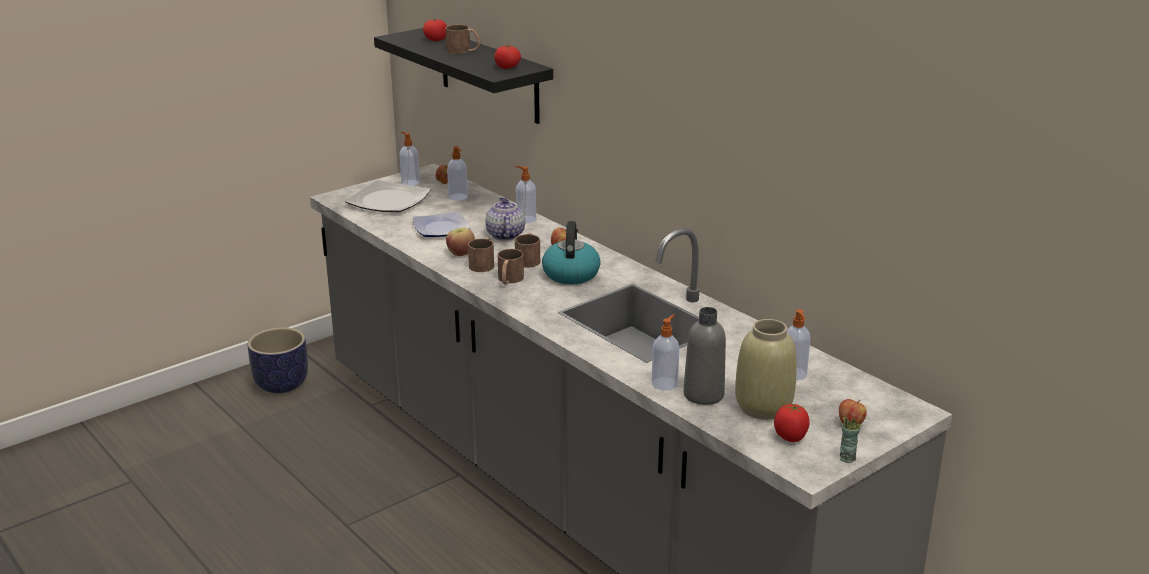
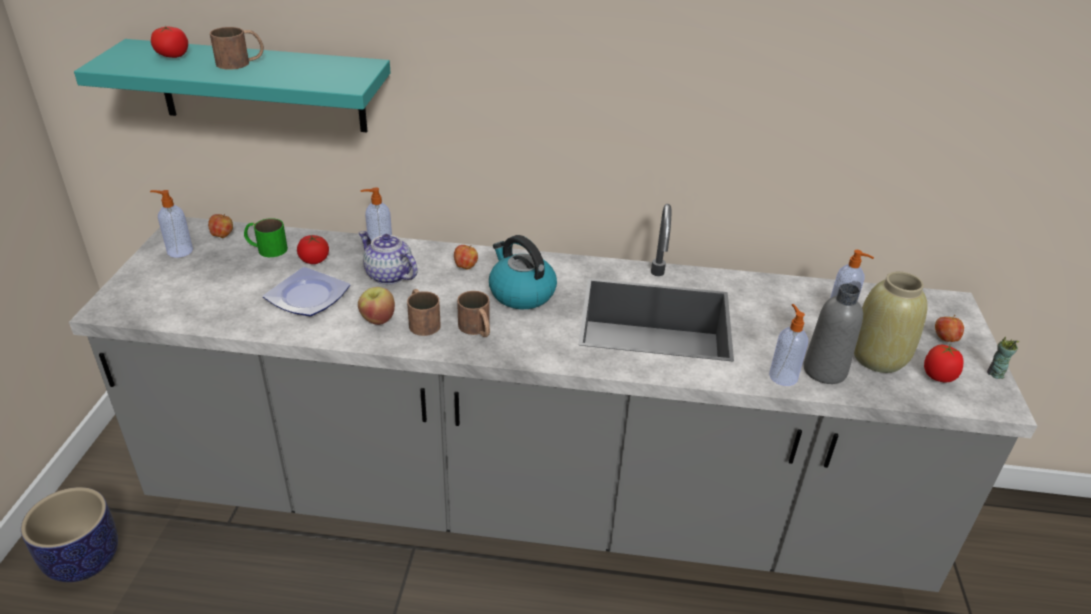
camera: 45 degrees left, 10 degrees up
(389, 200) = (189, 284): plate -> none
(458, 197) = (266, 248): soap dispenser -> green mug
(489, 75) = (262, 86): black shelf -> turquoise shelf
(507, 67) = (339, 71): tomato -> tomato (314, 260)
(528, 259) = (456, 294): brown mug -> none

